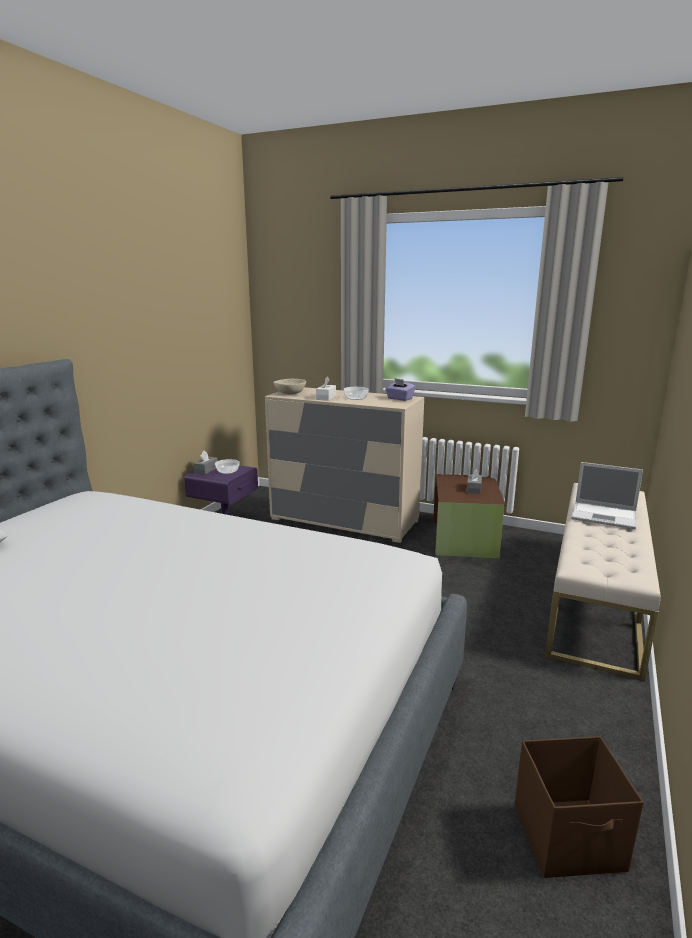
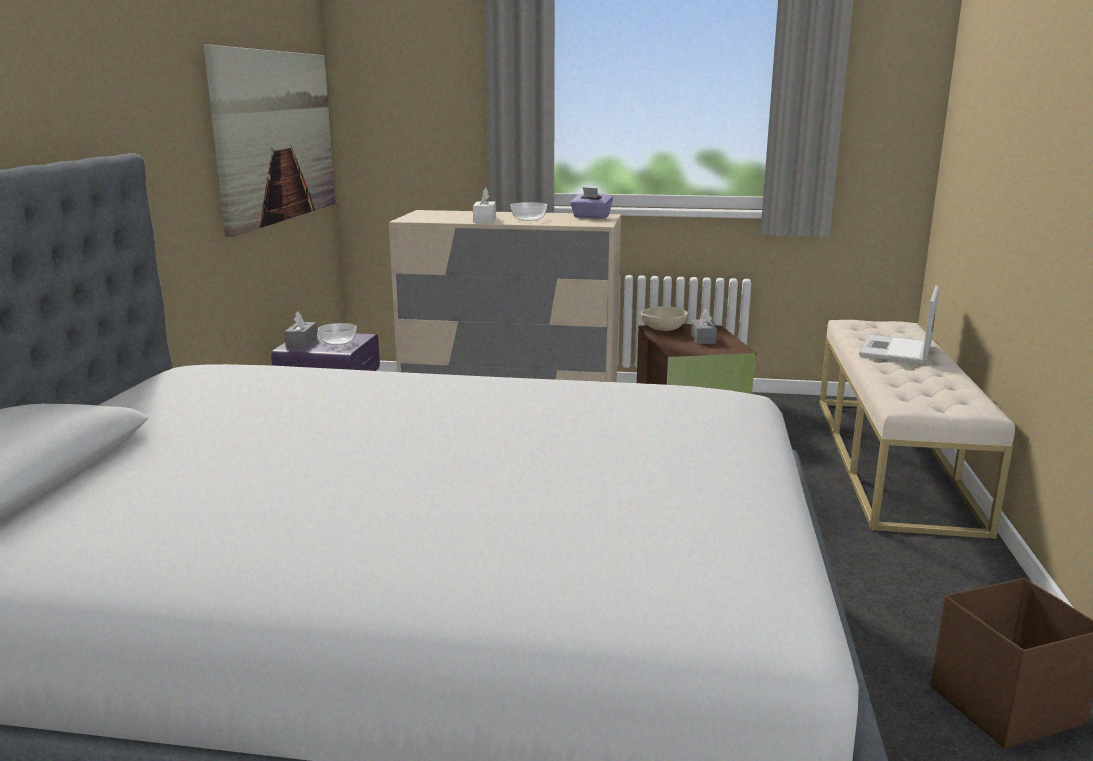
camera: 15 degrees left, 0 degrees up
(198, 339) = (275, 136): none -> picture
(290, 394) = (423, 218): beige bowl -> beige bowl (662, 329)
(605, 516) = (896, 350): laptop -> laptop turned 105 degrees clockwise

